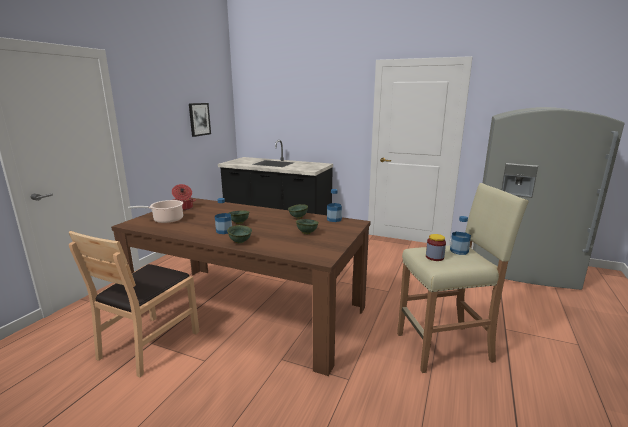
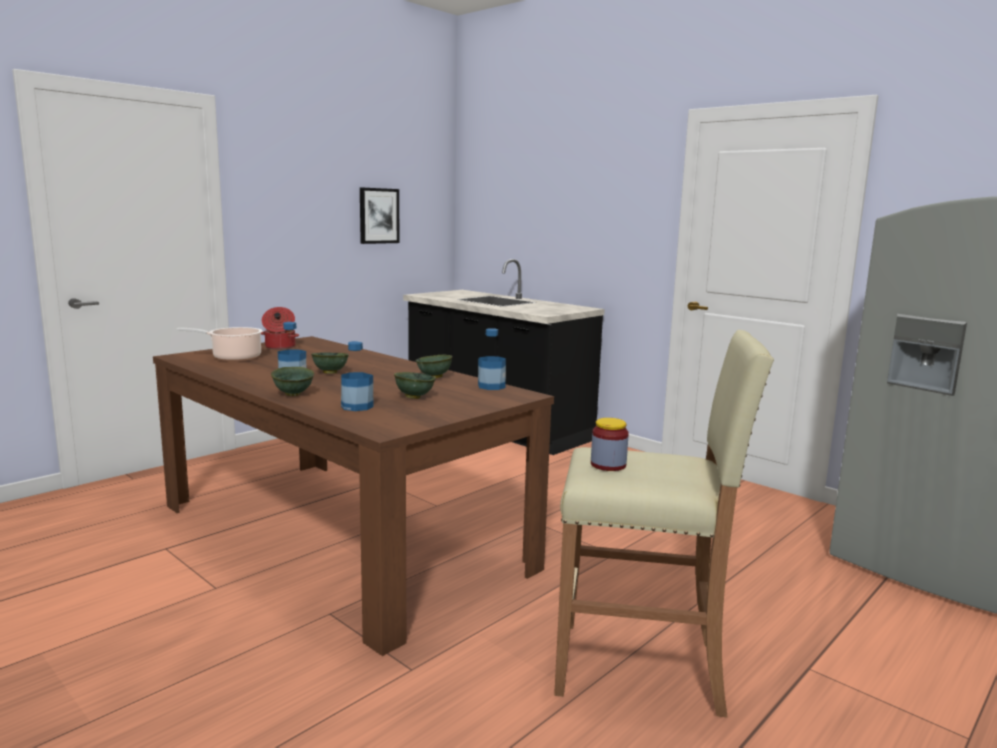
camera: 20 degrees right, 5 degrees down
(149, 344) = (161, 548): brown chair -> none
(459, 251) = (674, 463): bottle -> bottle (357, 406)

